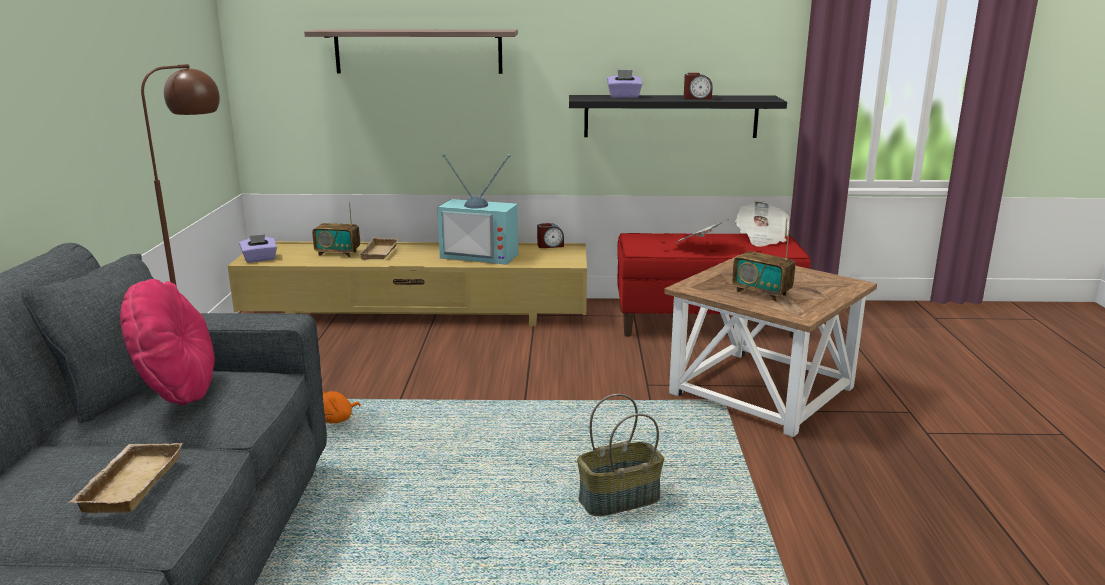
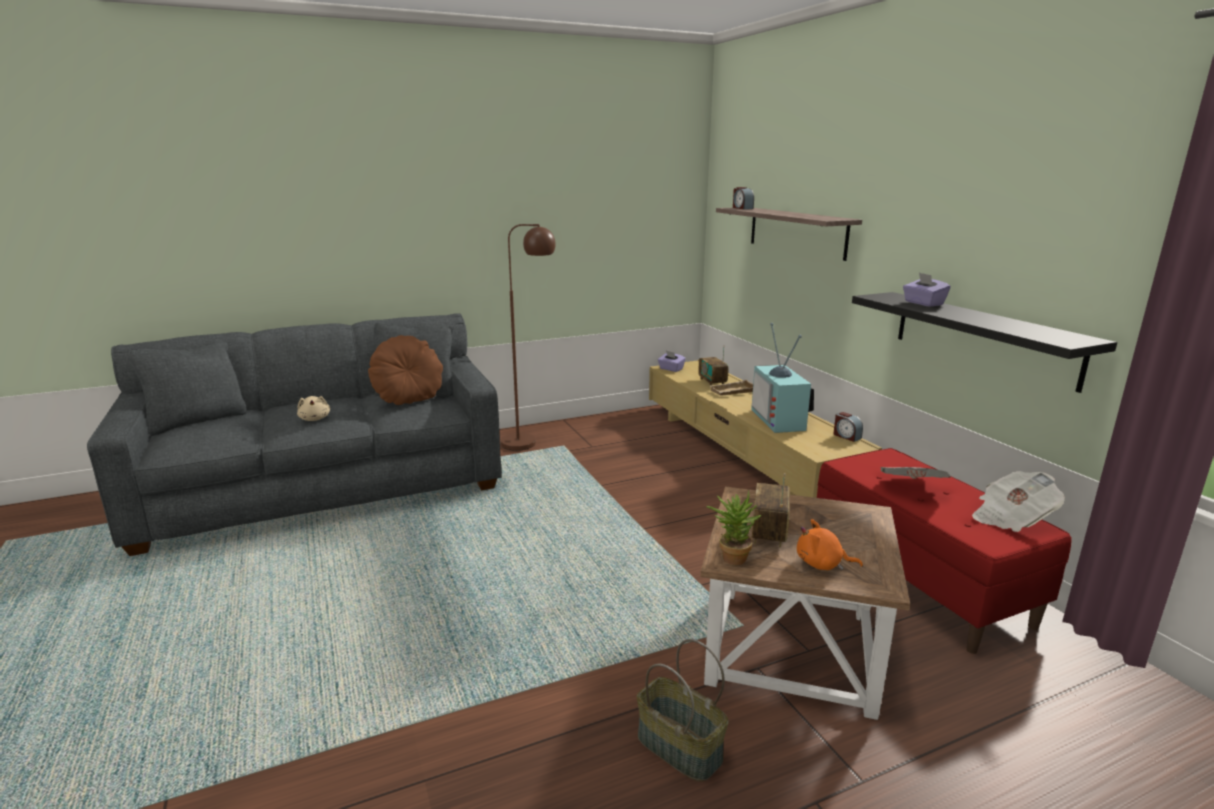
camera: 65 degrees right, 0 degrees up
(129, 483) = (315, 419): beige tray -> beige plush toy
(179, 394) = (409, 401): pink pillow -> brown pillow
(336, 419) = (556, 475): orange plush toy -> orange plush toy (822, 564)
(619, 500) = (524, 605): basket -> basket (678, 748)
(697, 98) = (984, 321): alarm clock -> alarm clock (742, 208)
(793, 312) = (731, 556): none -> potted plant

